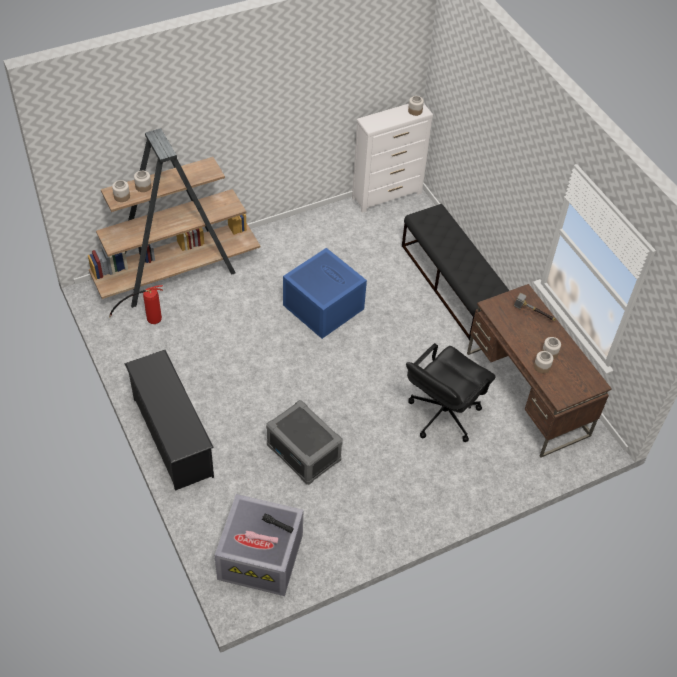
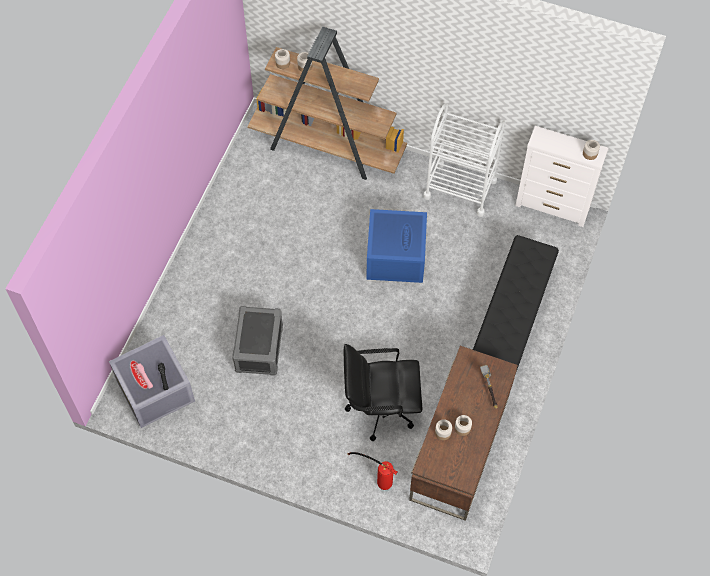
camera: 50 degrees right, 10 degrees up
(145, 320) = (268, 166): fire extinguisher -> fire extinguisher (377, 478)
(172, 437) = (193, 264): black shoe rack -> none
(311, 229) = (460, 189): none -> white cart

